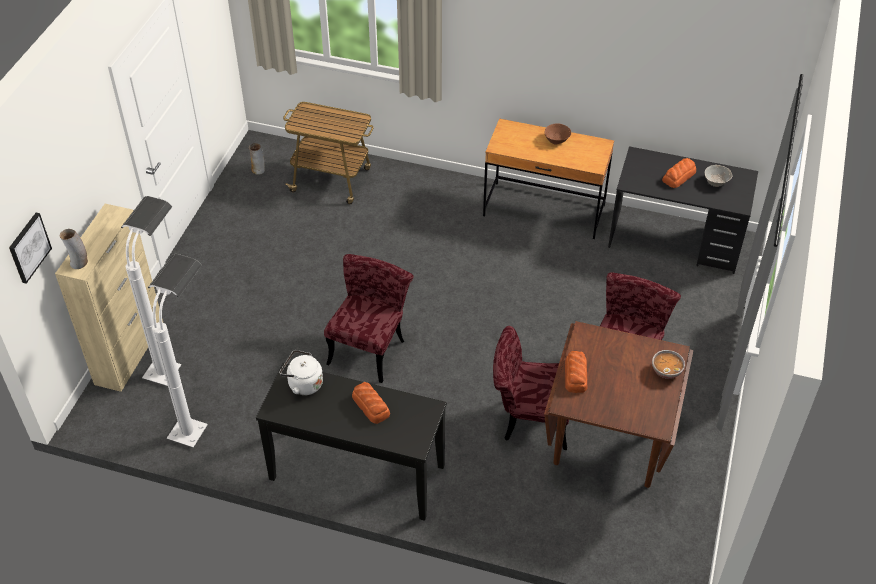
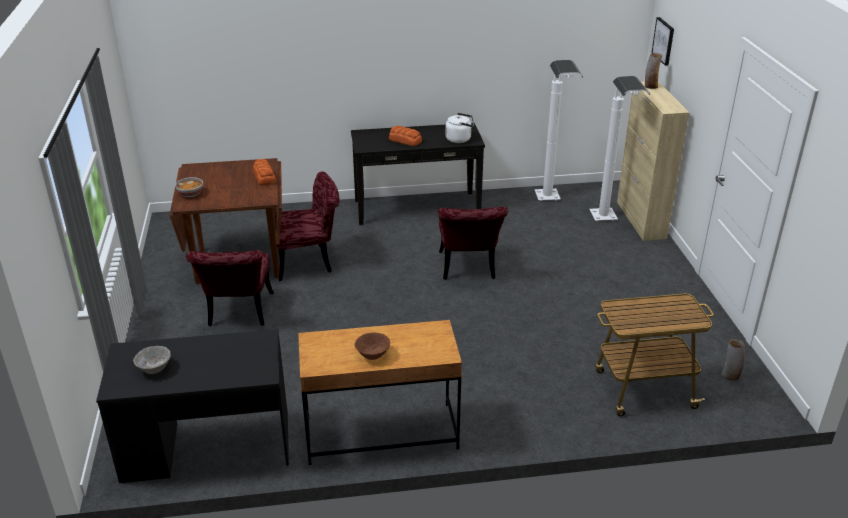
camera: 155 degrees right, 15 degrees down
(679, 176) = (203, 363): bread -> none

